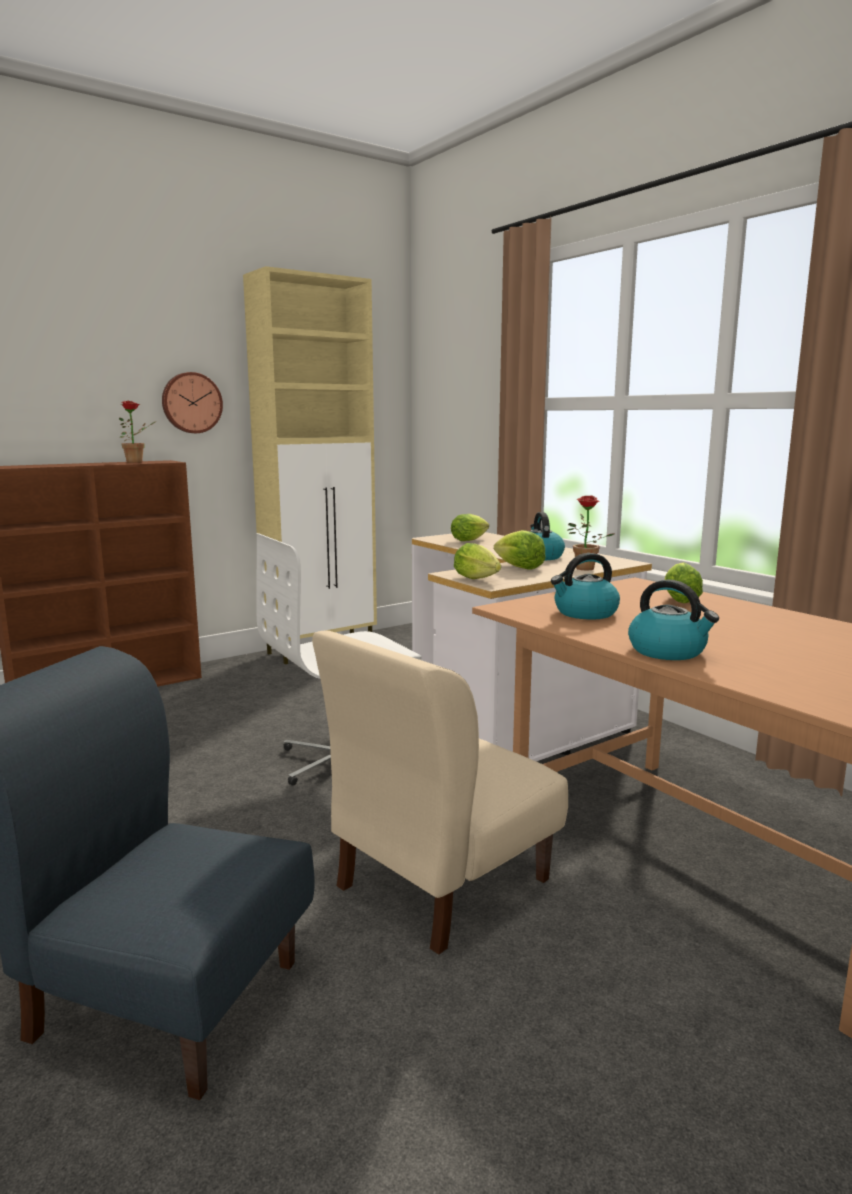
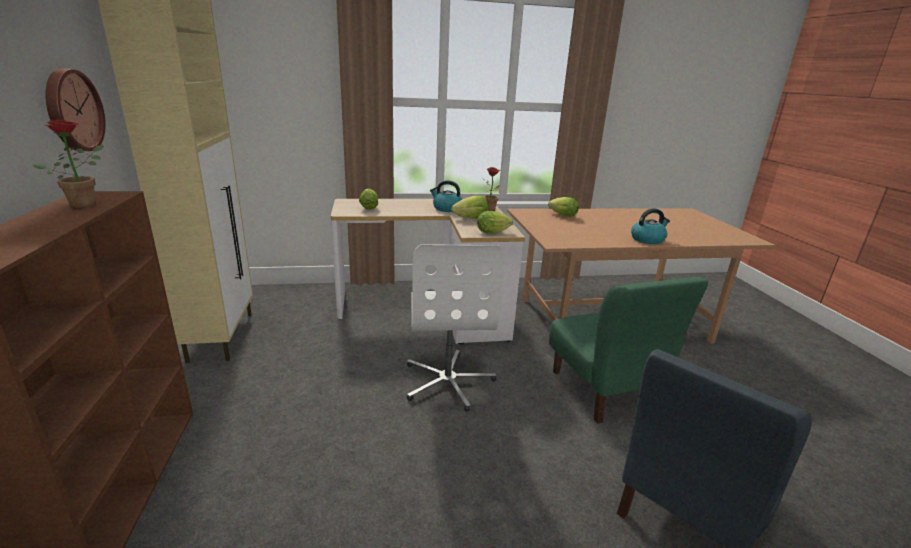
camera: 65 degrees left, 10 degrees up
(441, 882) = (604, 389): beige chair -> green chair
(585, 613) = (576, 234): kettle -> none

